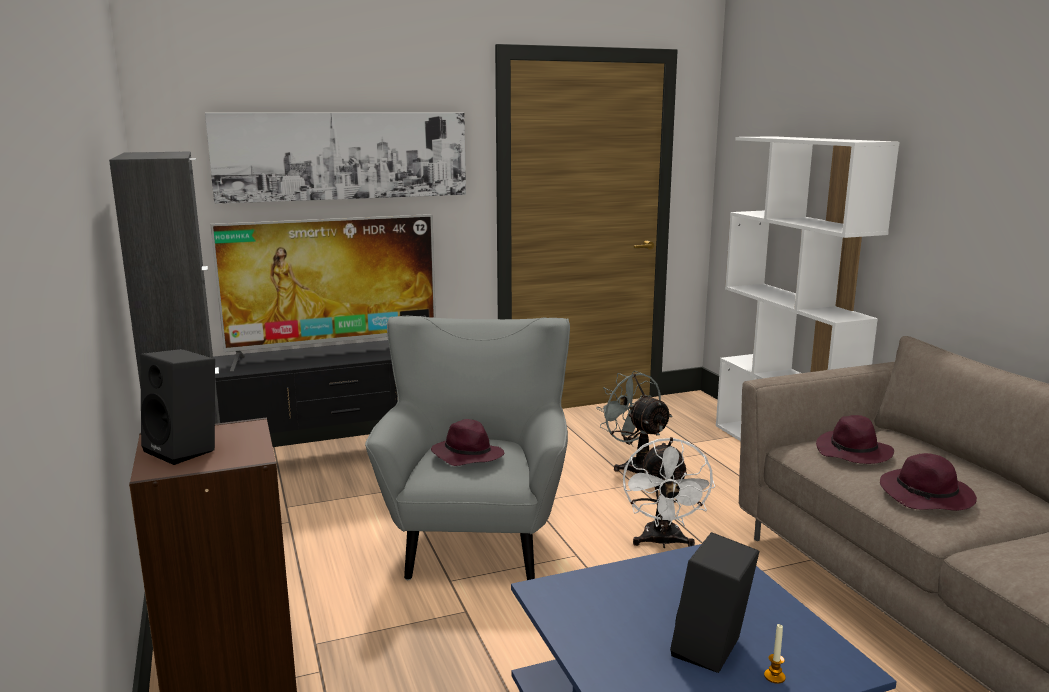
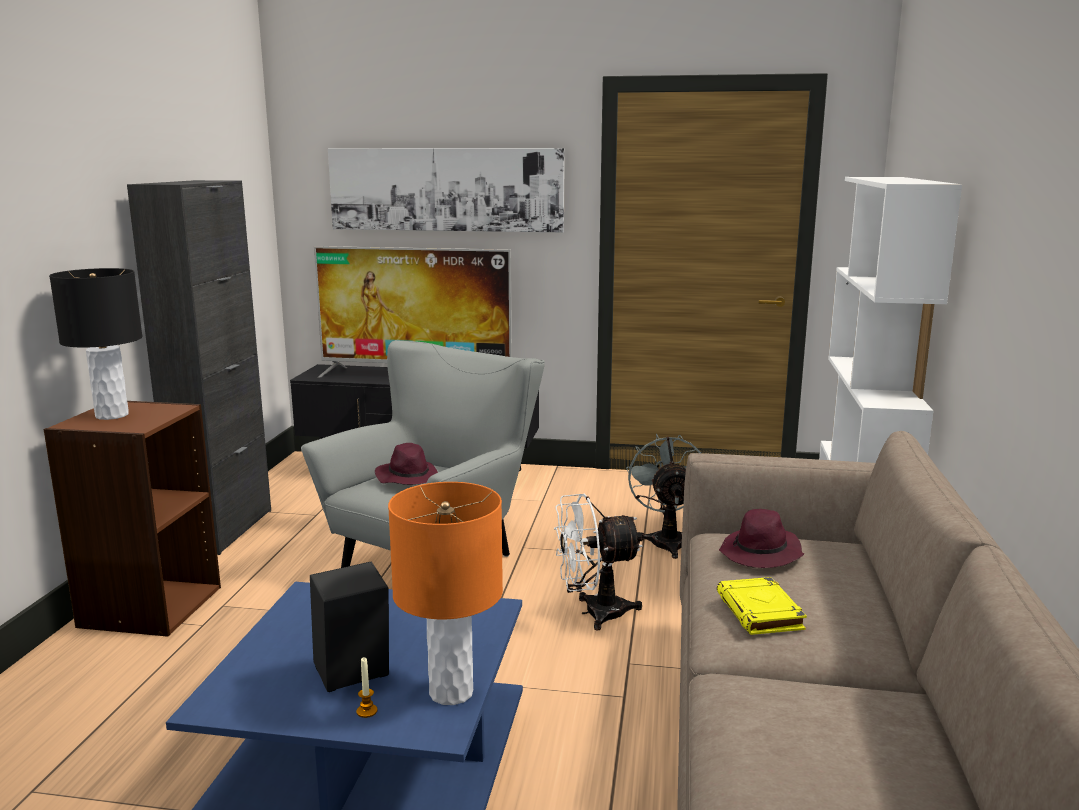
camera: 30 degrees right, 0 degrees up
(186, 450) = (112, 415): black speaker -> black table lamp
(663, 542) = (594, 613): white fan -> white fan turned 45 degrees clockwise
(806, 634) = (451, 692): none -> orange table lamp
(927, 496) = (760, 612): purple hat -> yellow book

